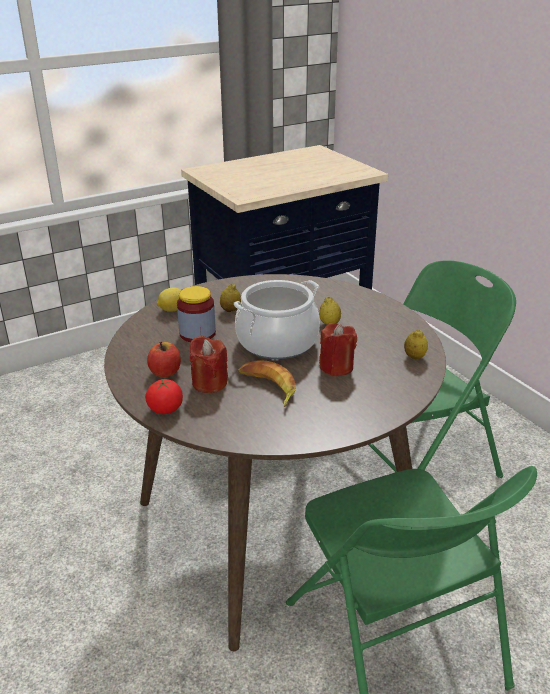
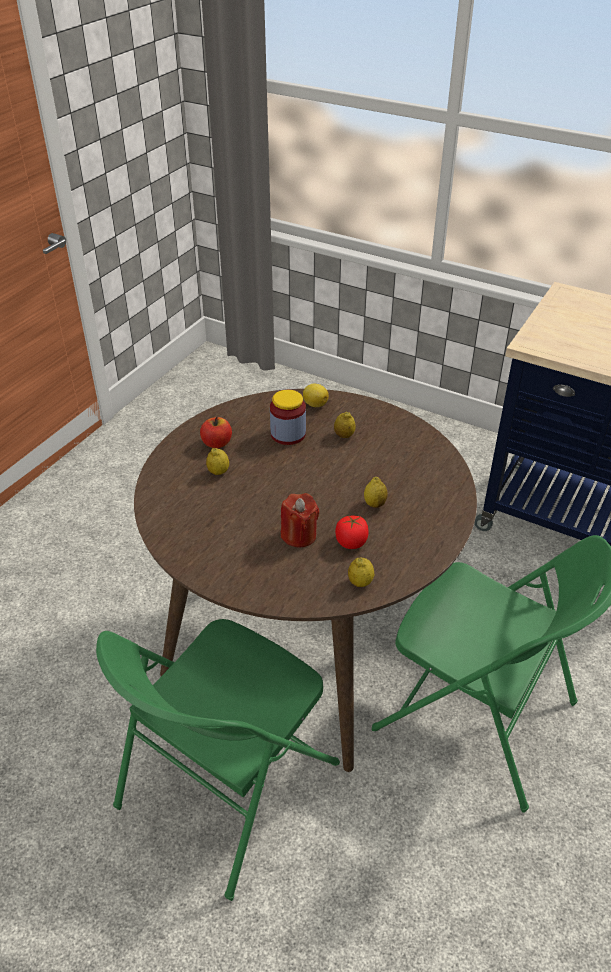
camera: 60 degrees right, 10 degrees up
(165, 408) = (168, 465): tomato -> tomato (351, 542)
(209, 383) = (218, 472): red candle -> lemon
(268, 387) = (235, 506): banana -> none
(277, 342) = (313, 483): cooking pot -> none

